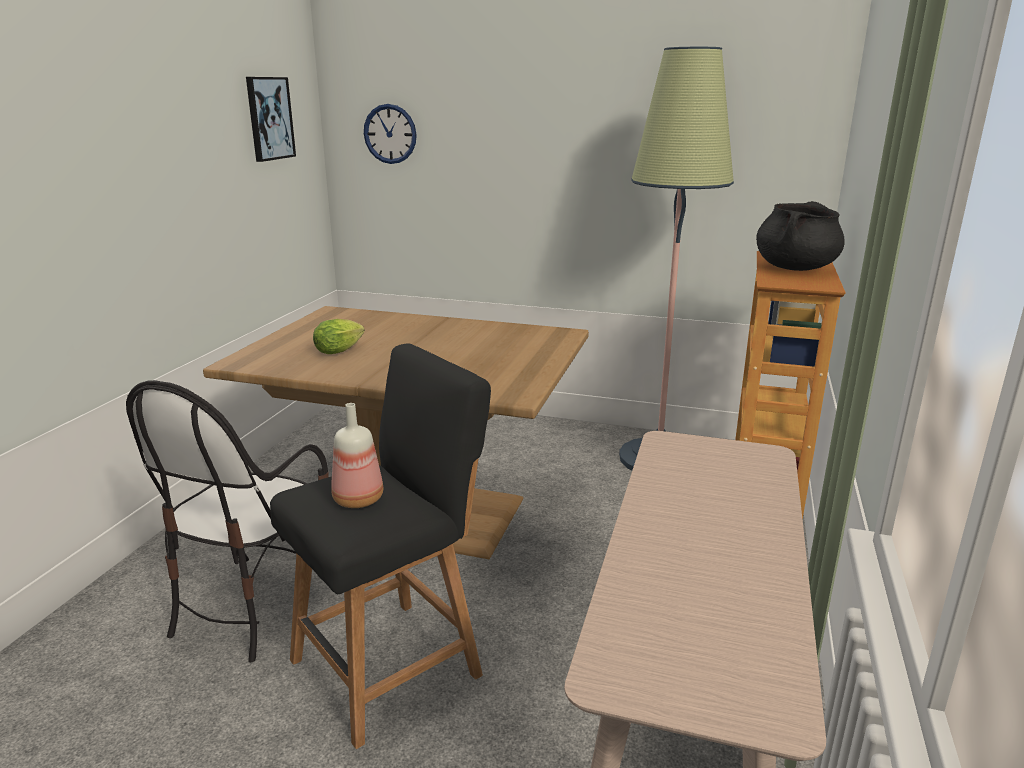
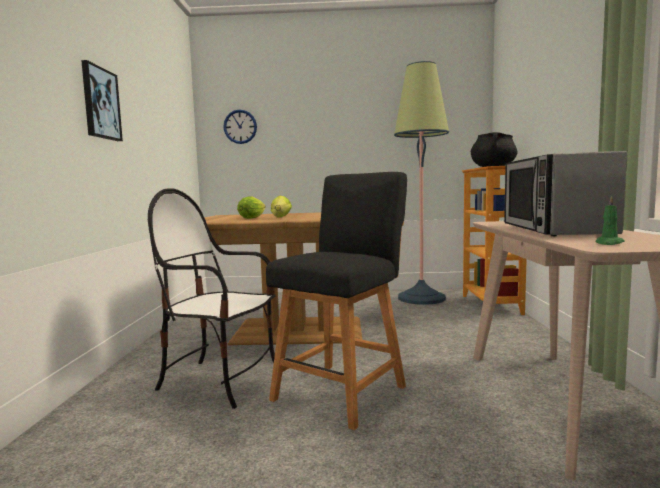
camera: 15 degrees left, 15 degrees down
(255, 604) = (220, 381): chair -> chair turned 105 degrees clockwise
(269, 118) = (175, 108): picture -> picture (100, 103)
(359, 500) = (334, 254): bottle -> none
(380, 355) = (280, 217): none -> lettuce
(652, 652) = (608, 243): none -> green candle
(696, 527) = (553, 229): none -> microwave

